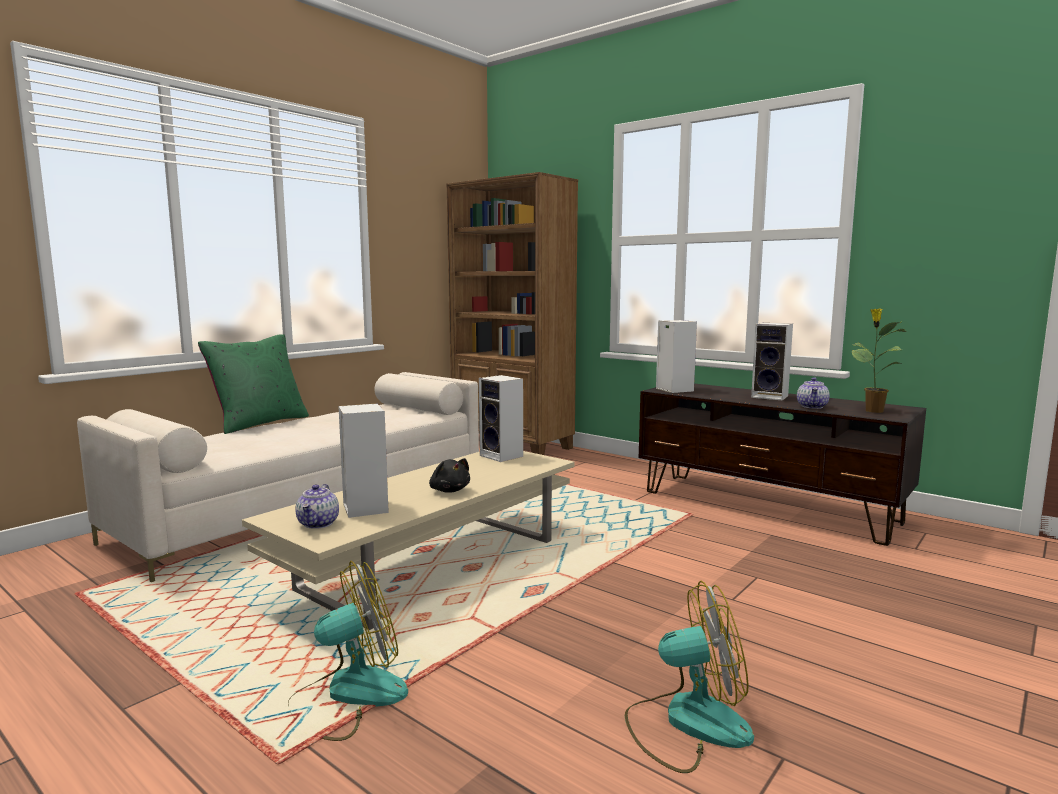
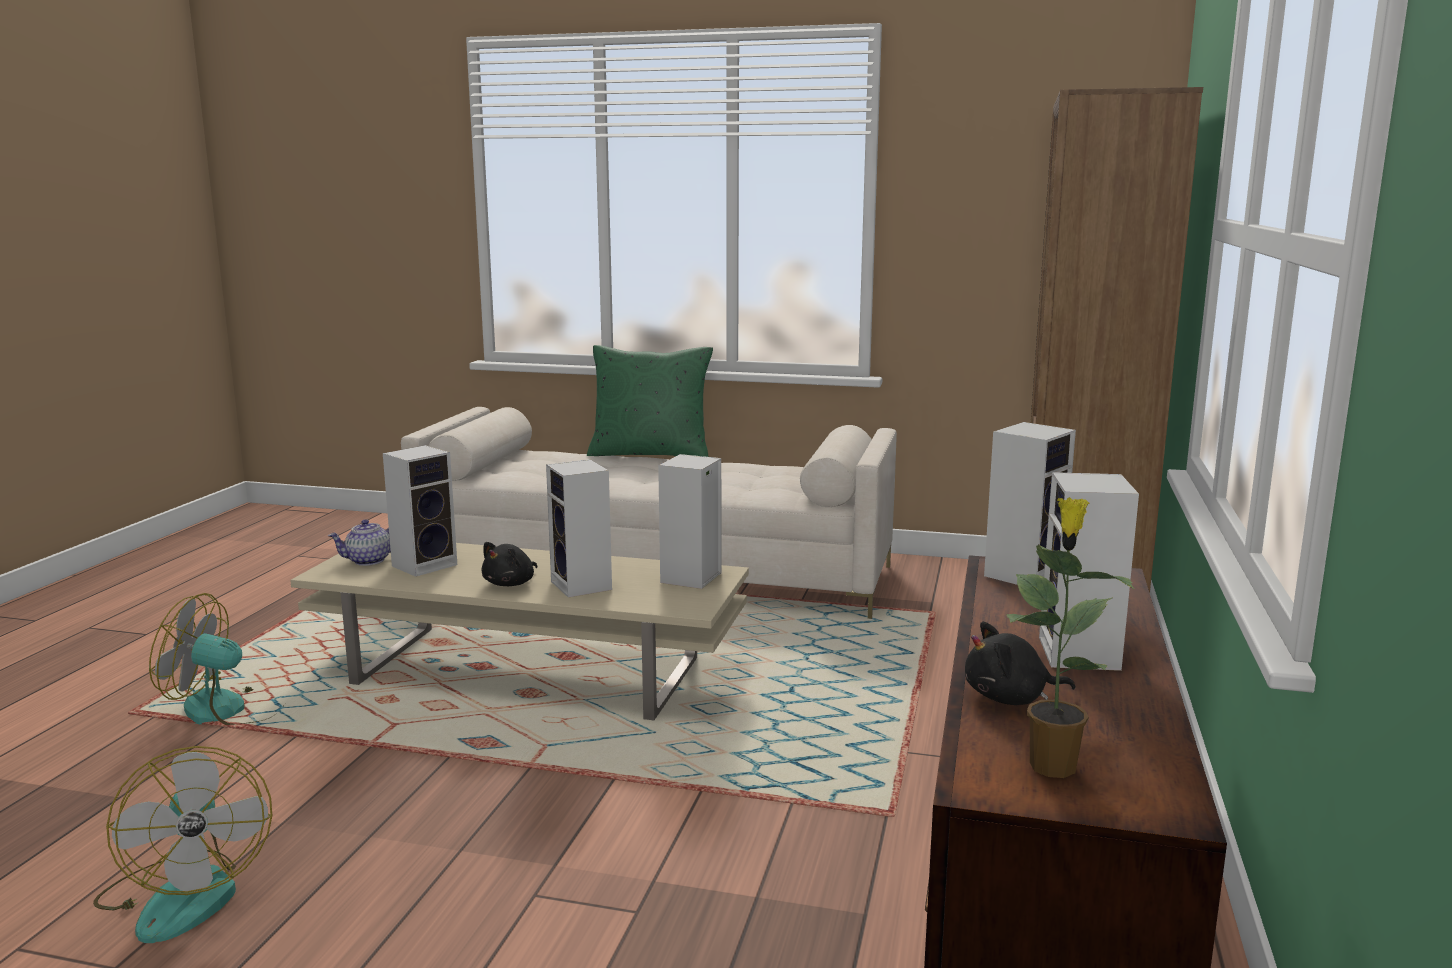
camera: 65 degrees right, 5 degrees up
(348, 695) = (229, 709): fan -> fan turned 150 degrees clockwise
(481, 476) = (583, 586): none -> speaker
(812, 406) = (1010, 698): teapot -> black plush toy

